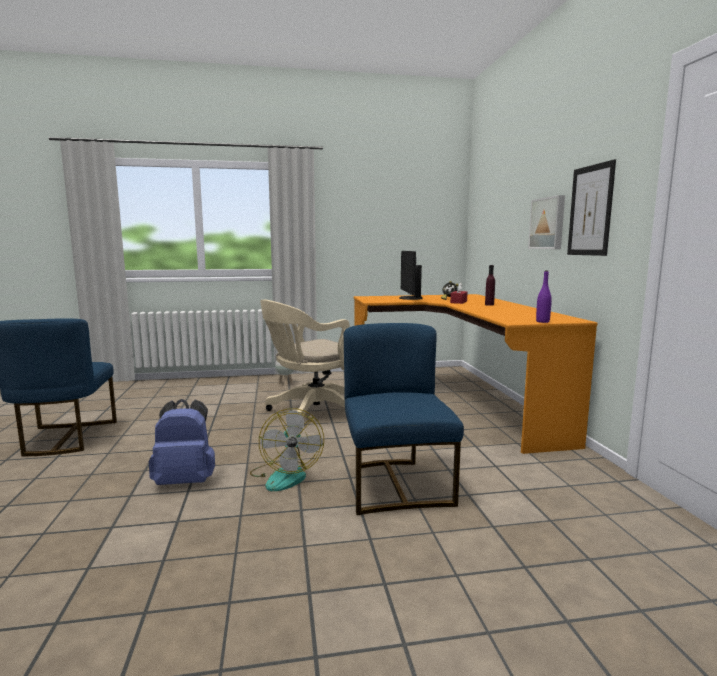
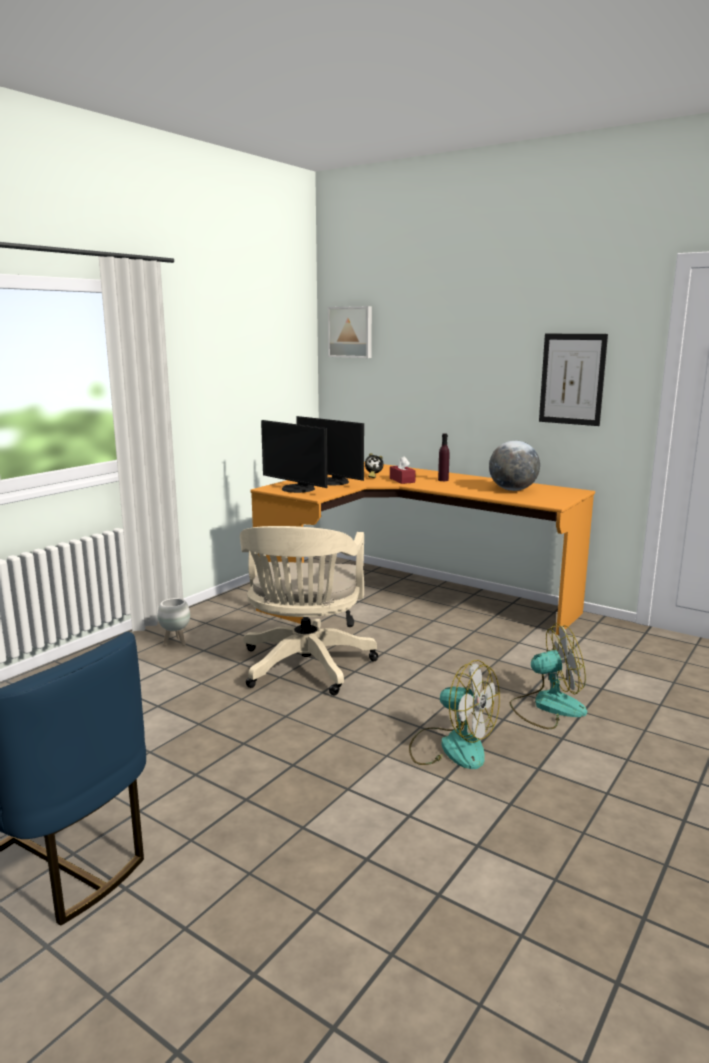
camera: 45 degrees left, 5 degrees up
(186, 481) = (380, 808): blue backpack -> none
(375, 298) = (296, 489): none -> monitor
(396, 485) = (547, 707): blue chair -> fan
(518, 313) = (512, 490): none -> globe
(542, 321) = (567, 499): purple bottle -> none
(548, 223) = (501, 385): picture -> picture (351, 332)

